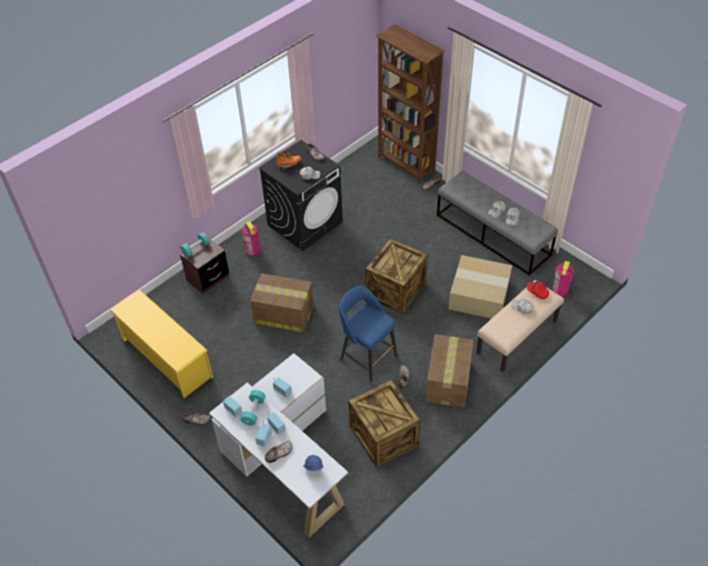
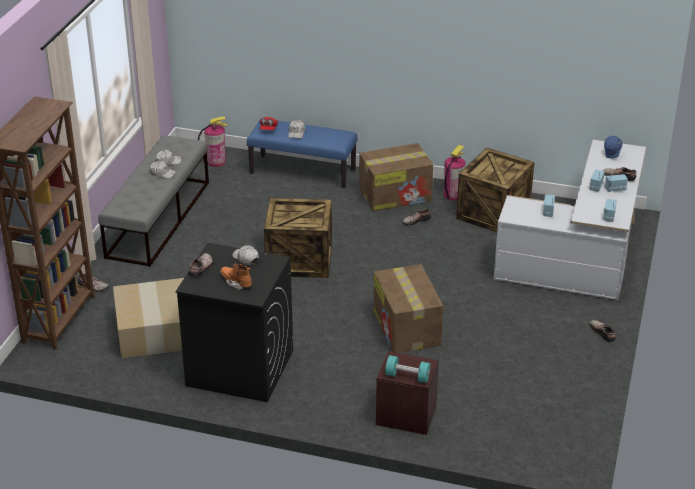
camera: 120 degrees left, 15 degrees down
(166, 358) = (555, 393): yellow shoe rack -> none
(253, 250) = (325, 395): fire extinguisher -> fire extinguisher (453, 195)
(253, 411) = (596, 204): turquoise dumbbell -> none
(367, 356) = (411, 250): blue stool -> none
(480, 294) = (261, 205): cardboard box -> cardboard box (153, 330)
(517, 337) = (303, 171): beige bench -> blue bench

